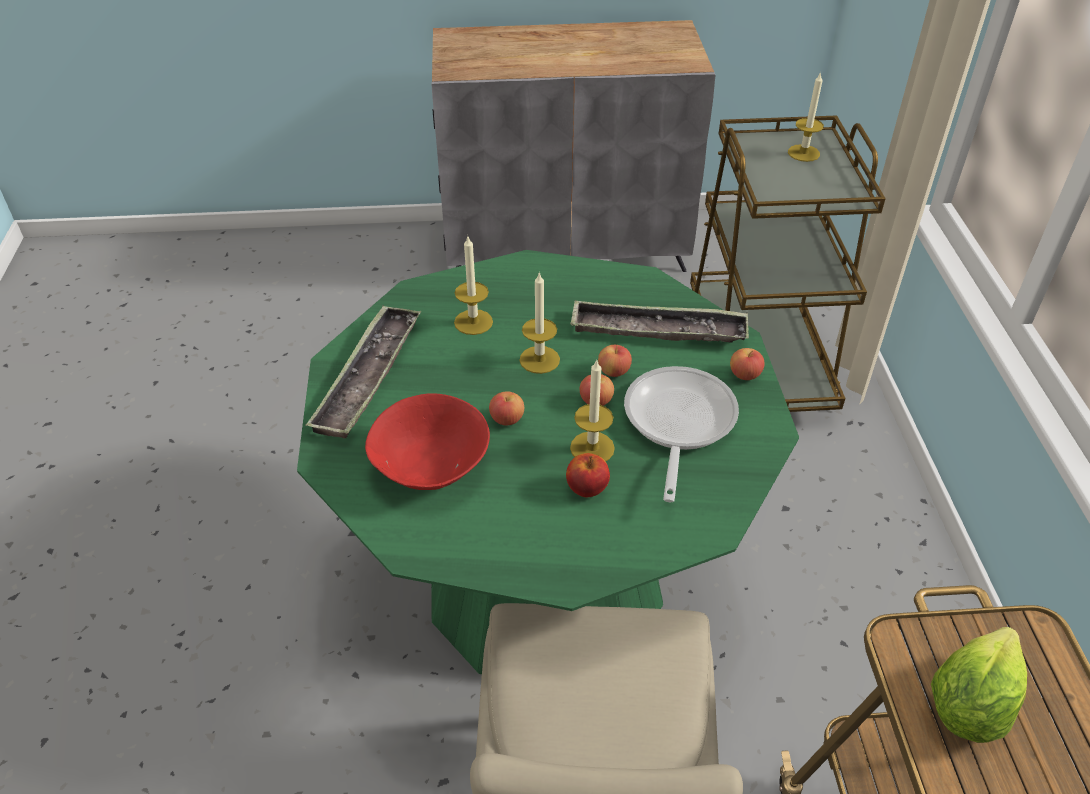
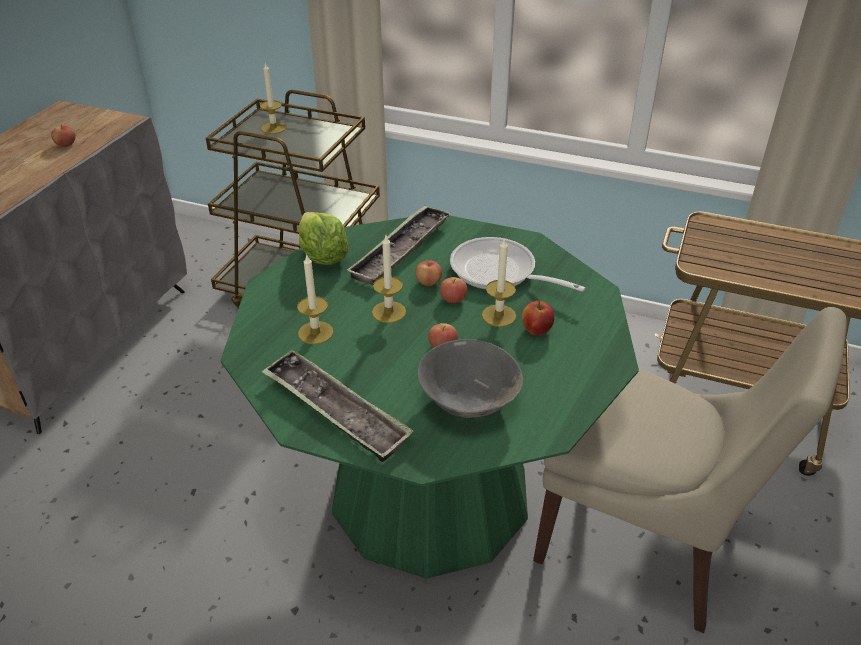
camera: 65 degrees left, 5 degrees down
(430, 465) = (467, 400): red bowl -> grey bowl
(744, 374) = (472, 232): apple -> apple (66, 144)
(968, 704) = (742, 260): lettuce -> lettuce (322, 257)

